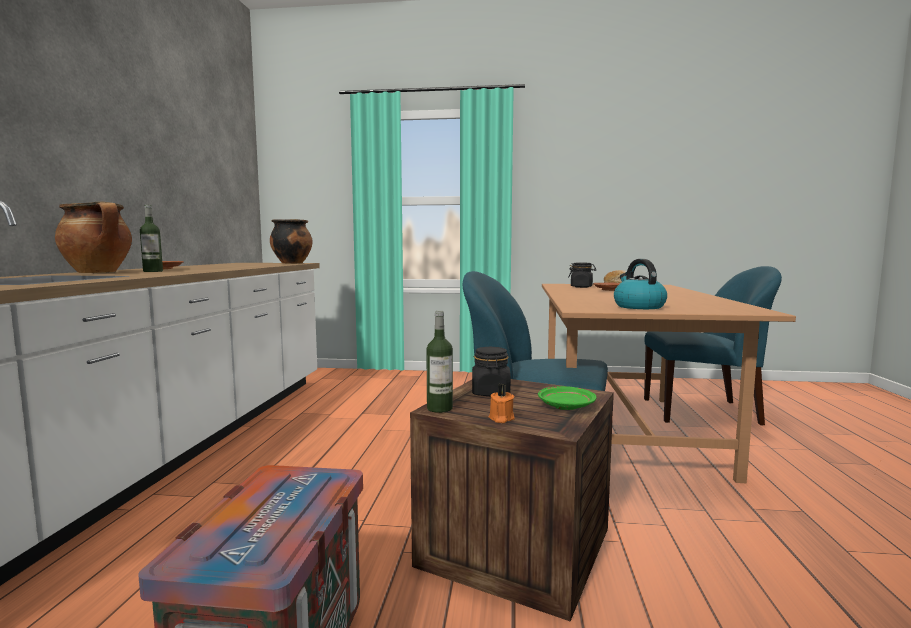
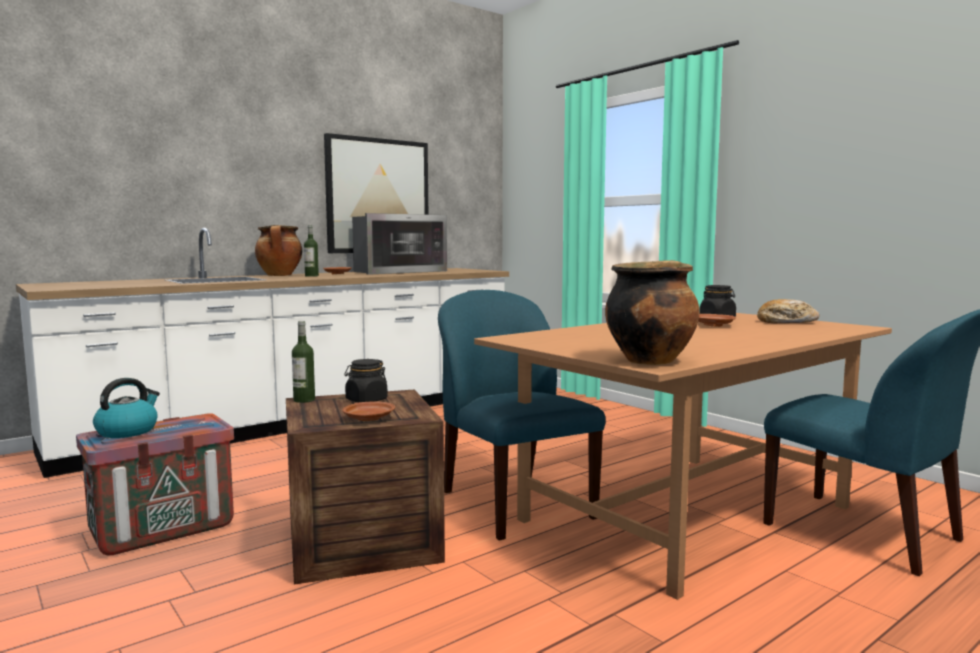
camera: 45 degrees right, 0 degrees up
(166, 178) = (378, 196): none -> picture
(213, 266) = (396, 271): none -> microwave
(292, 263) = (478, 271): cooking pot -> cooking pot (650, 360)
(500, 418) = (307, 413): orange candle -> none
(566, 406) = (369, 418): green plate -> brown plate
(638, 306) = (575, 343): kettle -> kettle (128, 431)

